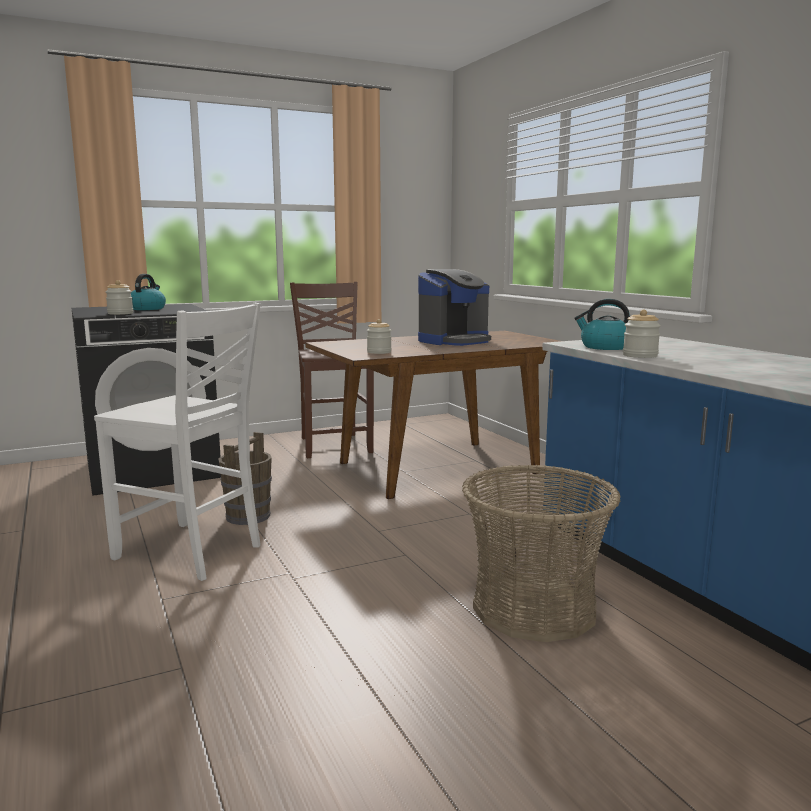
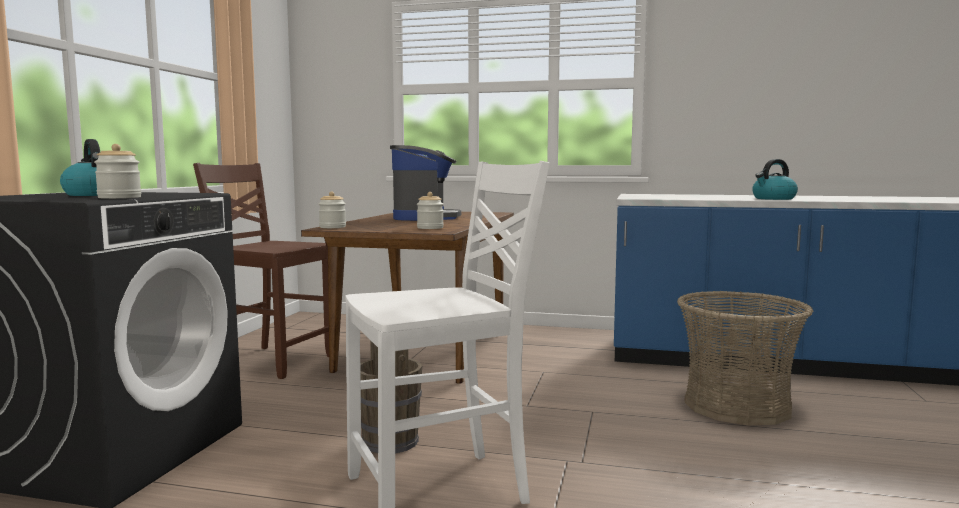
camera: 50 degrees left, 5 degrees down
(604, 347) = (666, 197): kettle -> kettle (773, 198)
(640, 355) = (715, 198): jar -> jar (332, 227)

